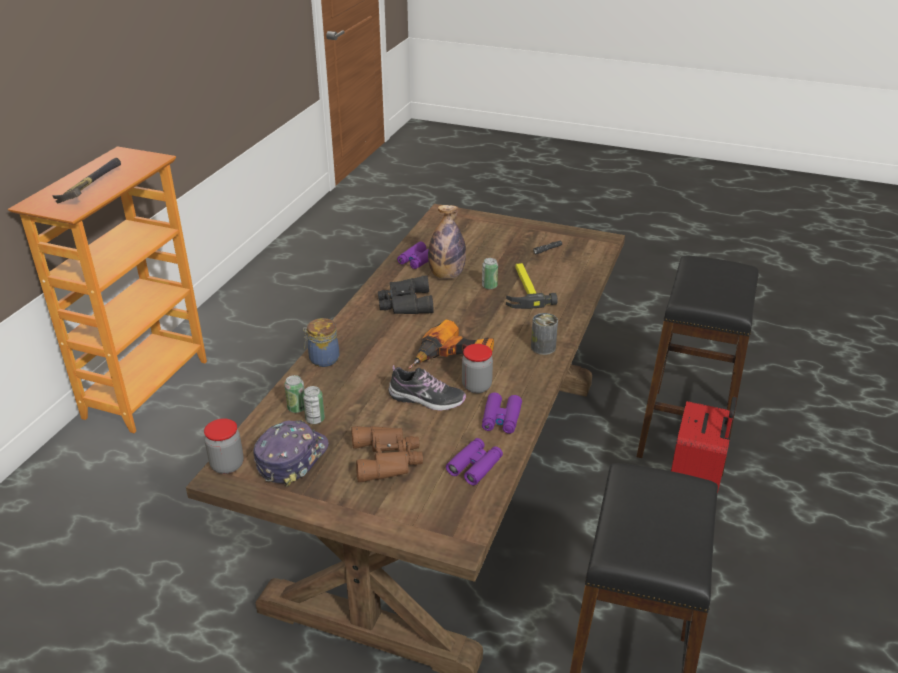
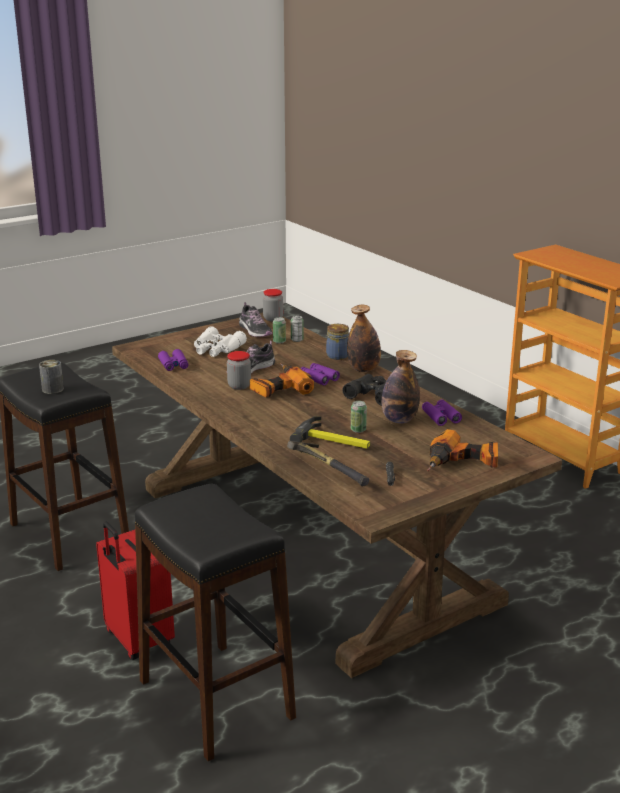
camera: 125 degrees right, 10 degrees down
(88, 189) = (567, 261): hammer -> hammer (330, 470)
(291, 458) = (255, 331): cap -> shoe
(347, 330) = (364, 369): none -> bottle
(388, 458) = (216, 349): brown binoculars -> white binoculars
(490, 231) = (462, 464): none -> power drill
(501, 419) = (198, 382): purple binoculars -> purple binoculars (318, 378)
(543, 347) = (246, 419): can -> can (52, 389)

